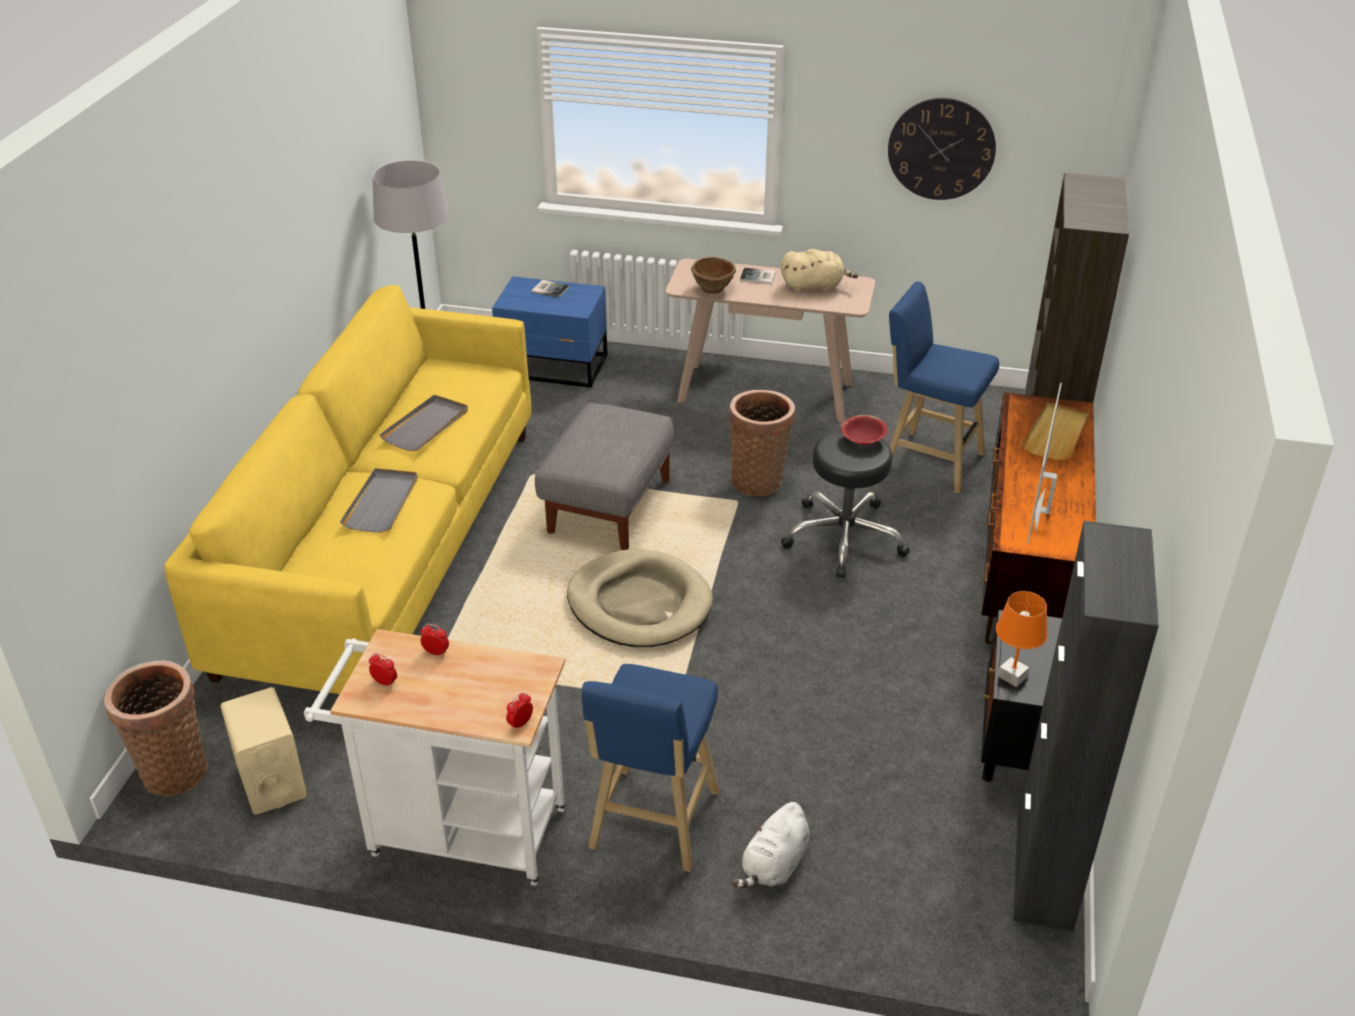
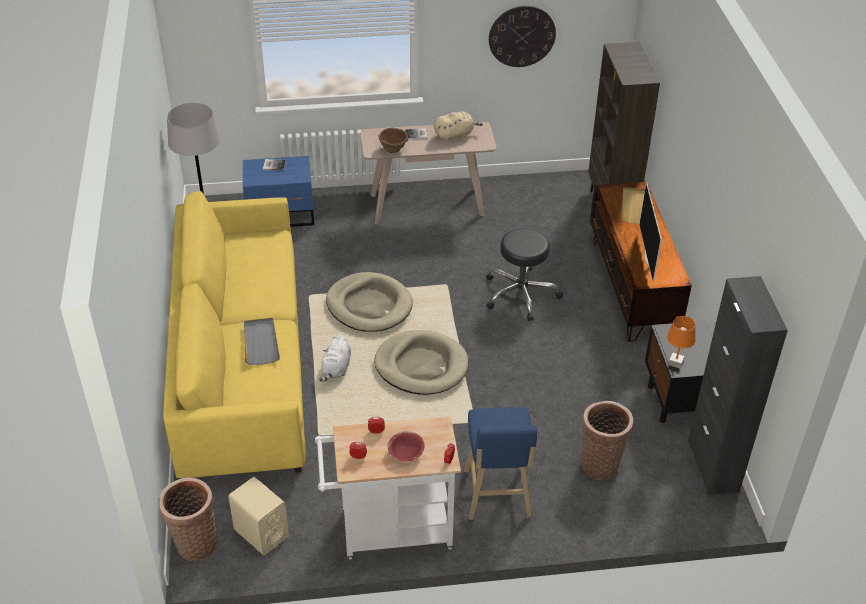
camera: 20 degrees left, 5 degrees up
(426, 426) = (255, 283): grey tray -> none
(609, 505) = (369, 305): grey ottoman -> beige dog bed
(758, 480) = (452, 267): basket -> basket (601, 463)
(774, 866) = (574, 501): white plush toy -> white plush toy (336, 369)
(863, 440) = (528, 234): red bowl -> red bowl (406, 453)
(928, 460) = (546, 231): blue stool -> none

